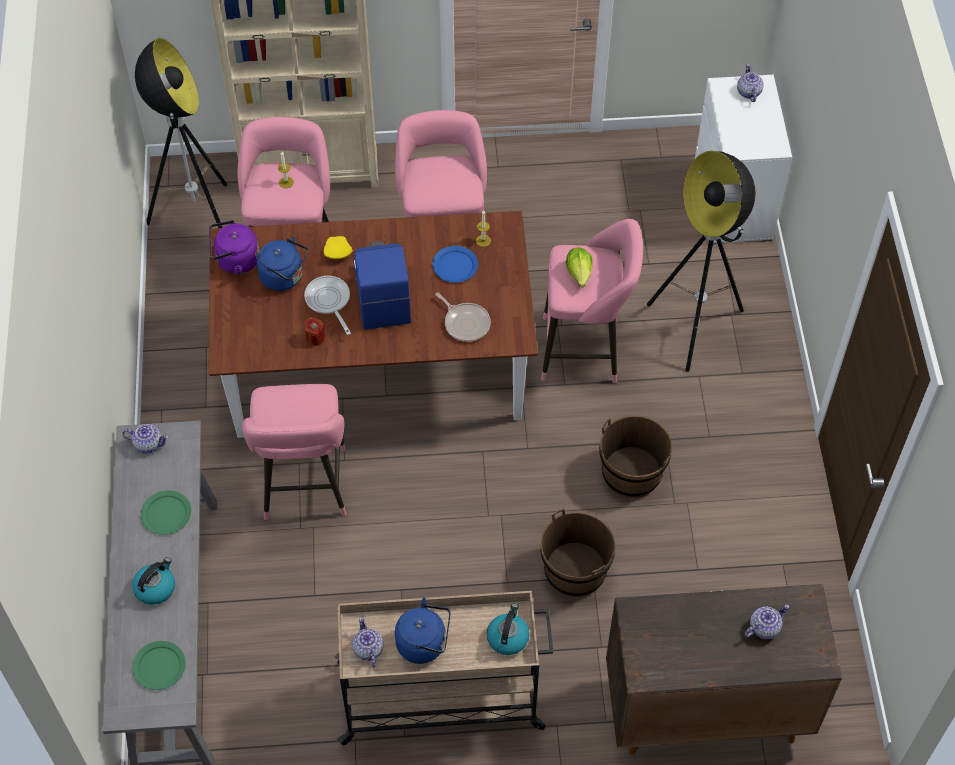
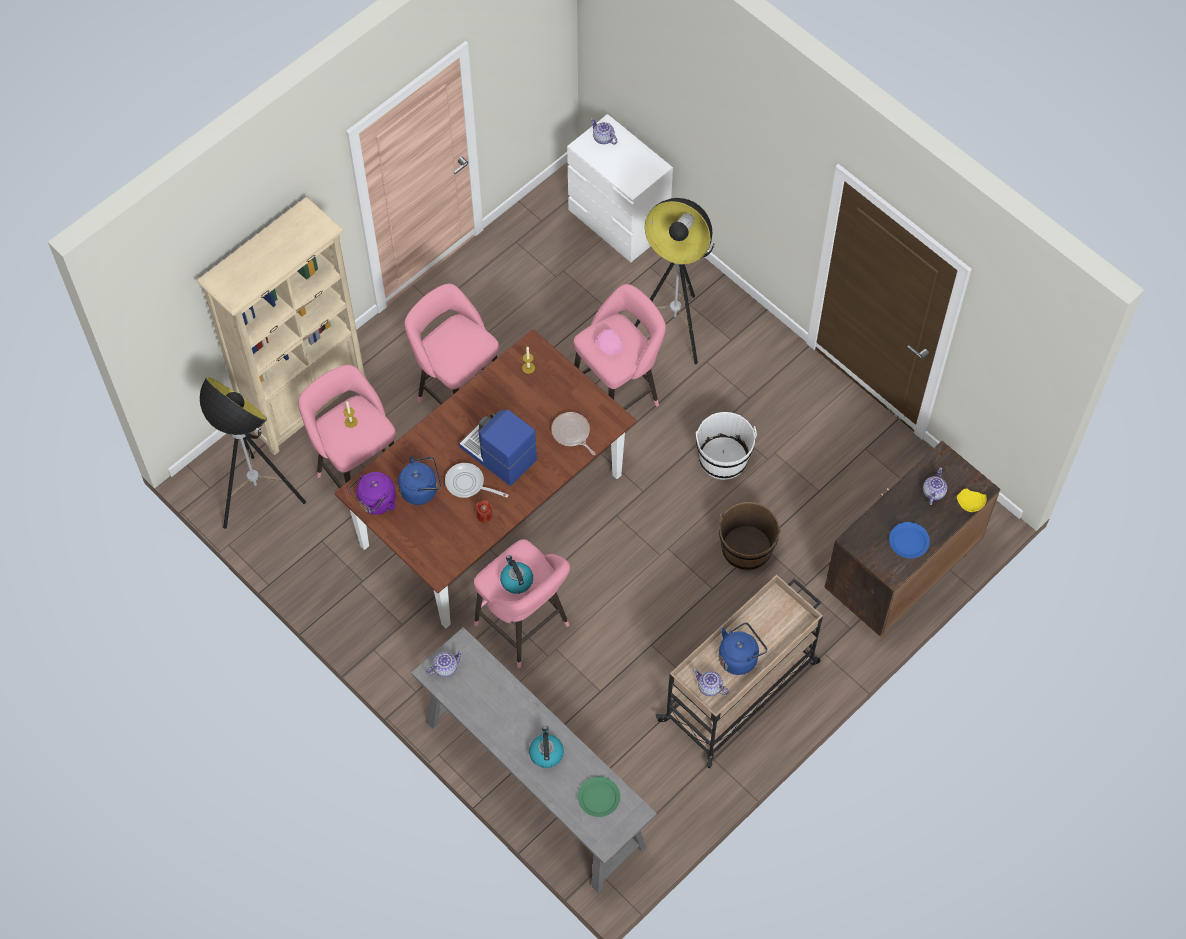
camera: 40 degrees left, 5 degrees up
(166, 513) = (504, 702): green plate -> none
(337, 253) = (439, 446): yellow plate -> yellow plate (970, 503)
(454, 265) = (526, 399): blue plate -> blue plate (908, 541)
(465, 323) = (572, 433): frying pan -> frying pan turned 135 degrees counterclockwise
(507, 637) = (784, 614): kettle -> kettle (516, 580)
(579, 273) = (610, 346): lettuce -> pink plate
(631, 473) = (723, 458): brown bucket -> white bucket

